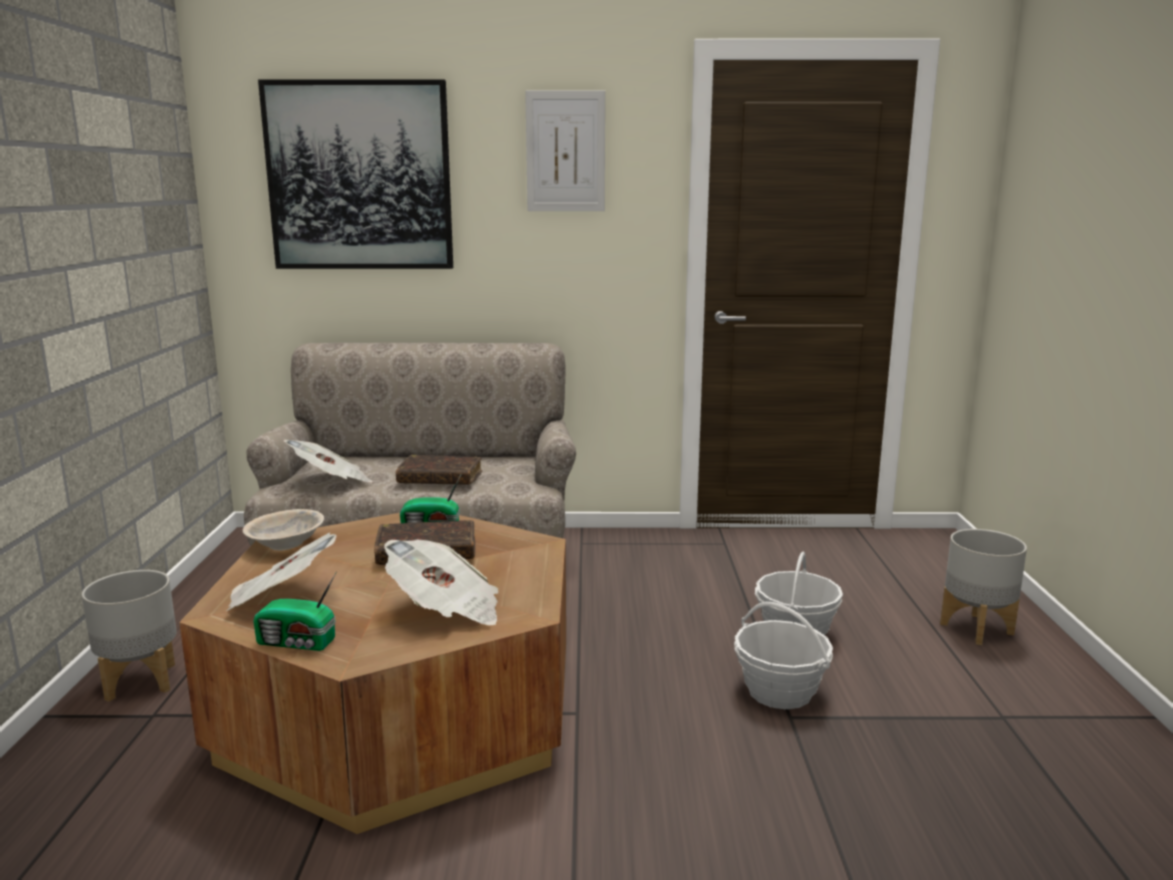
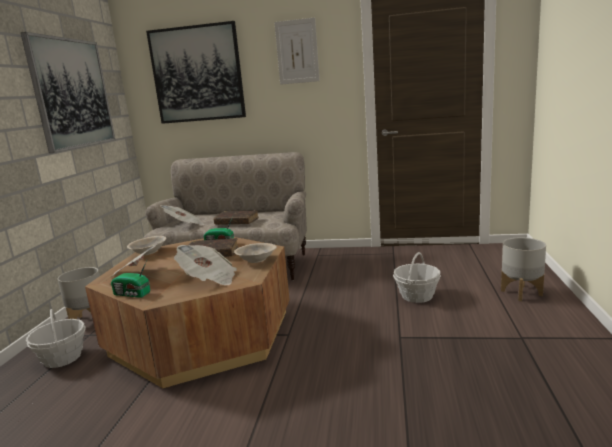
camera: 10 degrees right, 0 degrees up
(111, 202) = (72, 93): none -> picture
(525, 570) = (256, 260): none -> beige bowl
(779, 691) = (398, 324): basket -> basket (62, 358)

